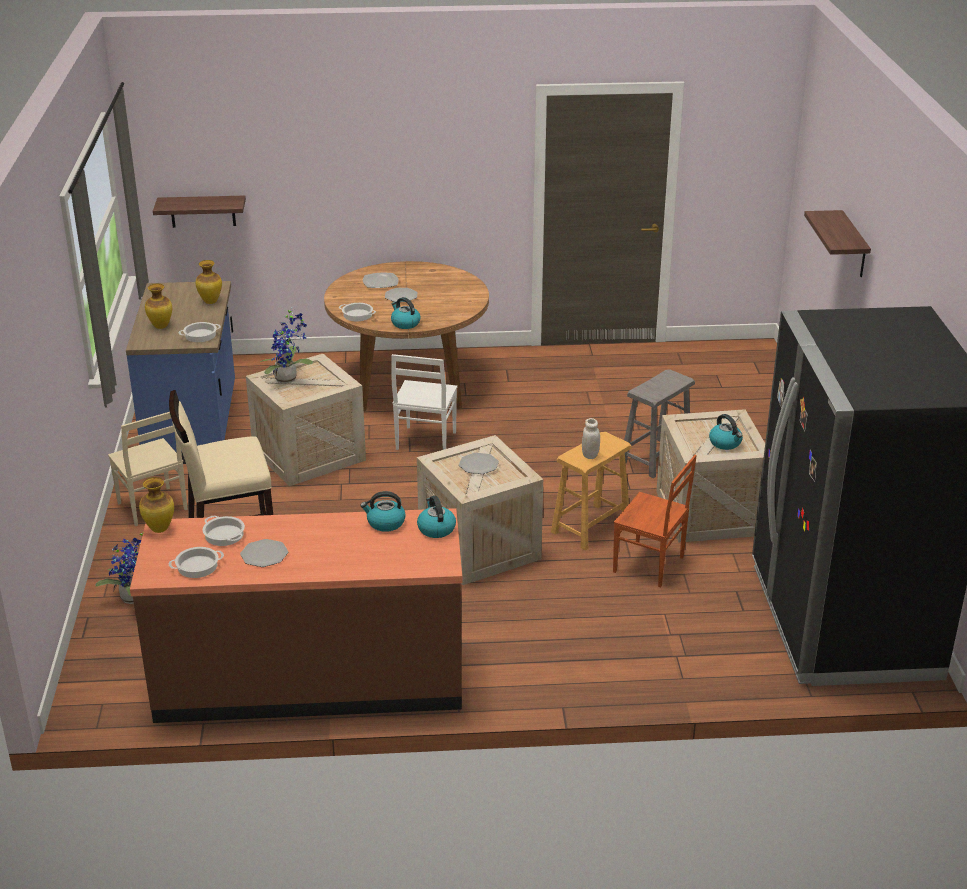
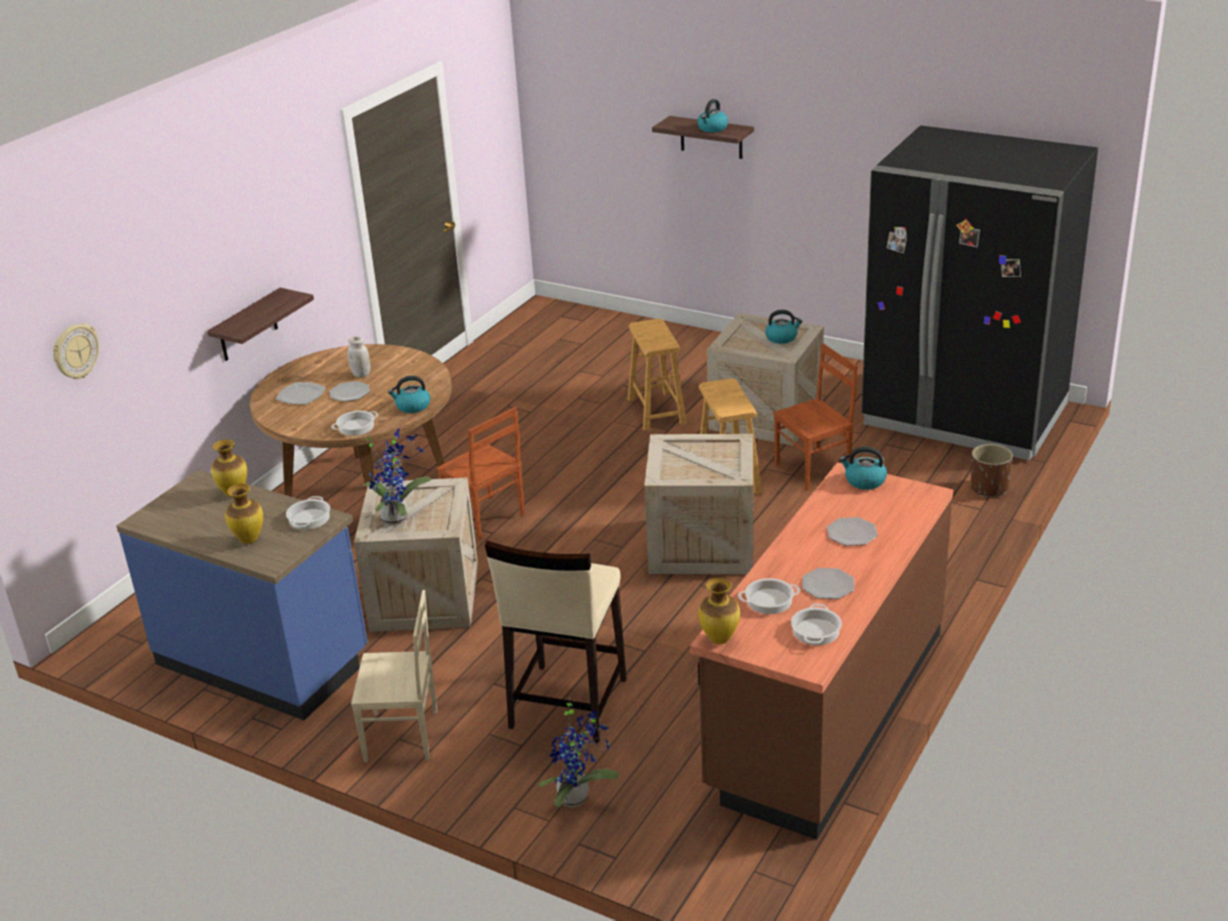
camera: 55 degrees left, 0 degrees up
(202, 211) = (75, 416): shelf -> shelf (247, 326)
(212, 167) = (75, 351): none -> wall clock
(385, 523) = (830, 504): kettle -> kettle (712, 128)
(425, 441) = (485, 519): white chair -> brown chair
(478, 464) = (693, 457): plate -> plate (851, 533)
(590, 455) = (734, 401): white jar -> white jar (361, 374)
(655, 458) = (656, 411): grey stool -> brown stool
(723, 674) = (989, 489): none -> brown planter

